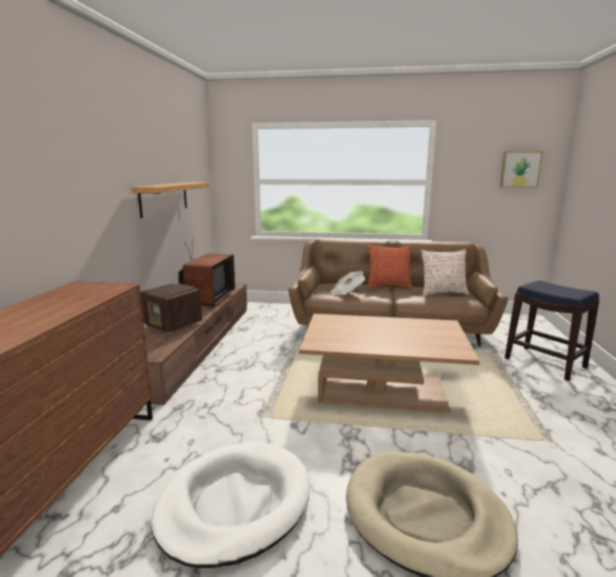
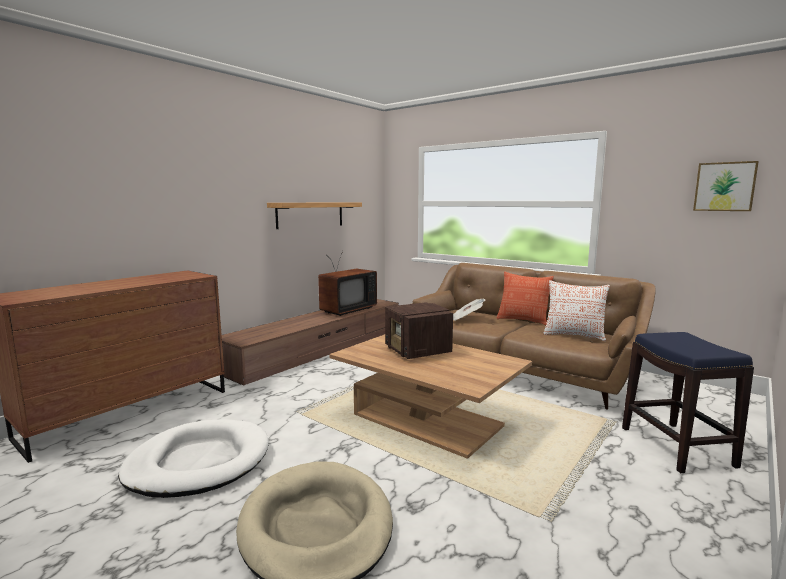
camera: 30 degrees right, 5 degrees down
(173, 325) = (290, 324): radio -> radio (417, 352)

